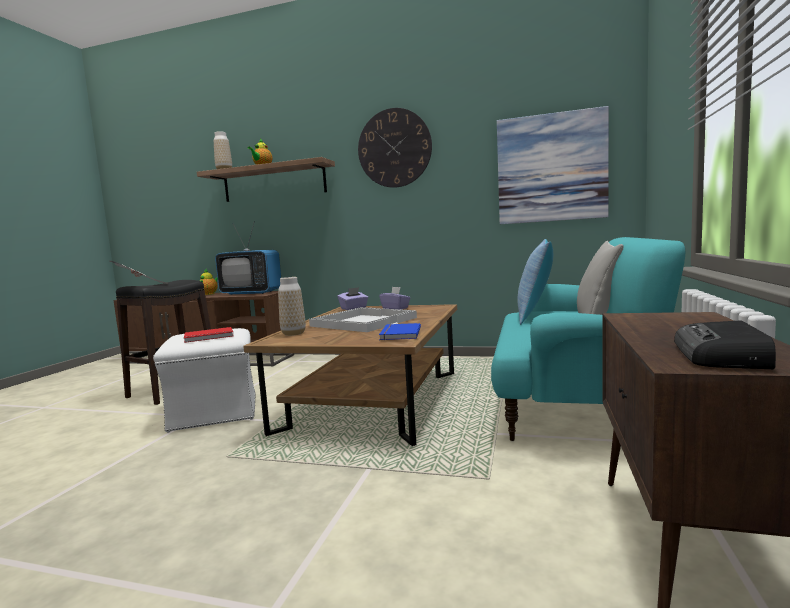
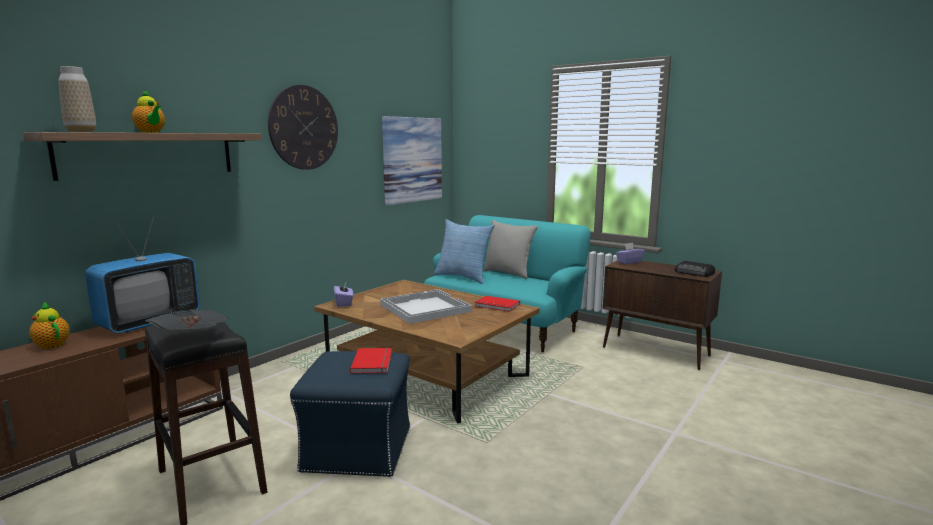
camera: 70 degrees left, 5 degrees up
(214, 412) = (359, 449): white ottoman -> blue ottoman
(293, 333) = (435, 330): vase -> none
(395, 308) = (378, 294): purple tissue box -> purple tissue box (629, 262)
(399, 334) = (497, 305): blue book -> red book

